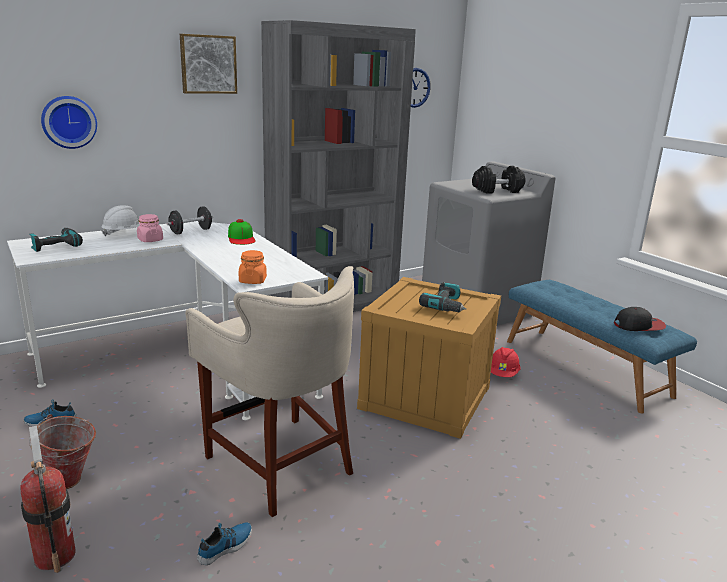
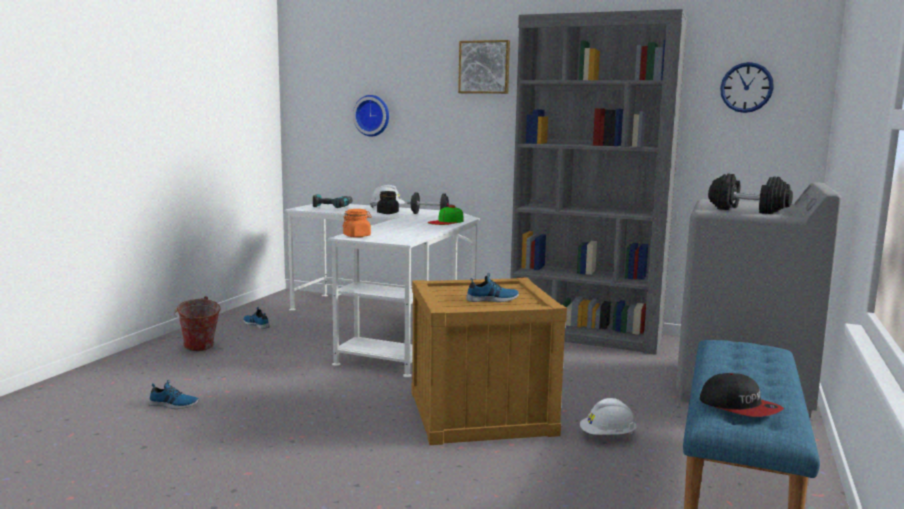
camera: 55 degrees right, 10 degrees down
(55, 555) = (128, 369): fire extinguisher -> none
(150, 240) = (388, 213): pink jar -> black jar
(280, 462) = (291, 391): beige stool -> none
(446, 305) = (492, 299): power drill -> shoe
(503, 374) = (607, 436): red hard hat -> white hard hat

